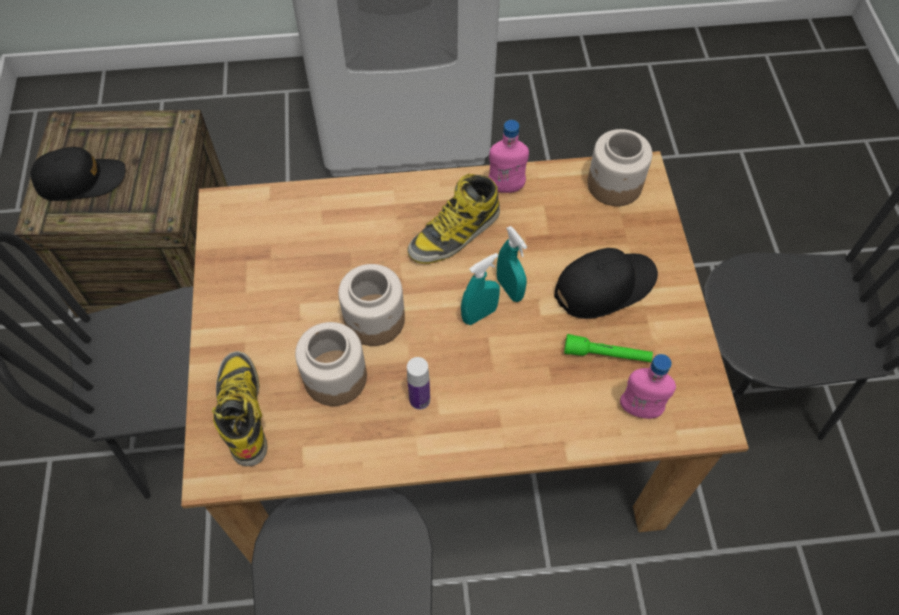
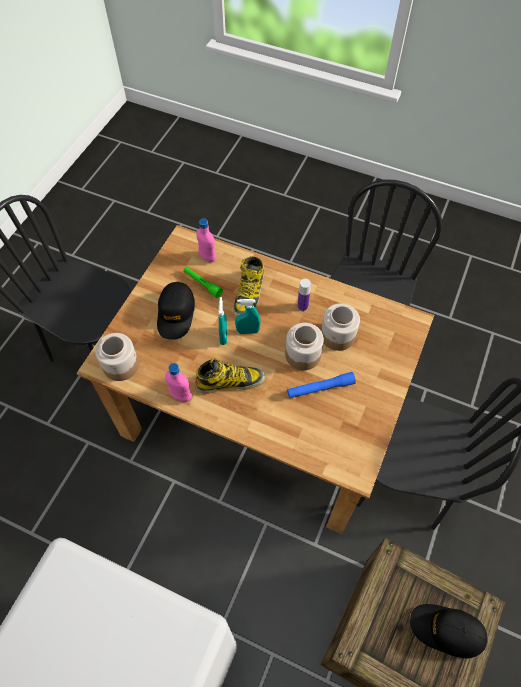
camera: 150 degrees left, 0 degrees up
(242, 410) = (390, 342): boot -> boot (249, 295)
(323, 285) = (320, 388): none -> blue flashlight
(604, 286) = (176, 314): black cap -> black cap turned 90 degrees counterclockwise

